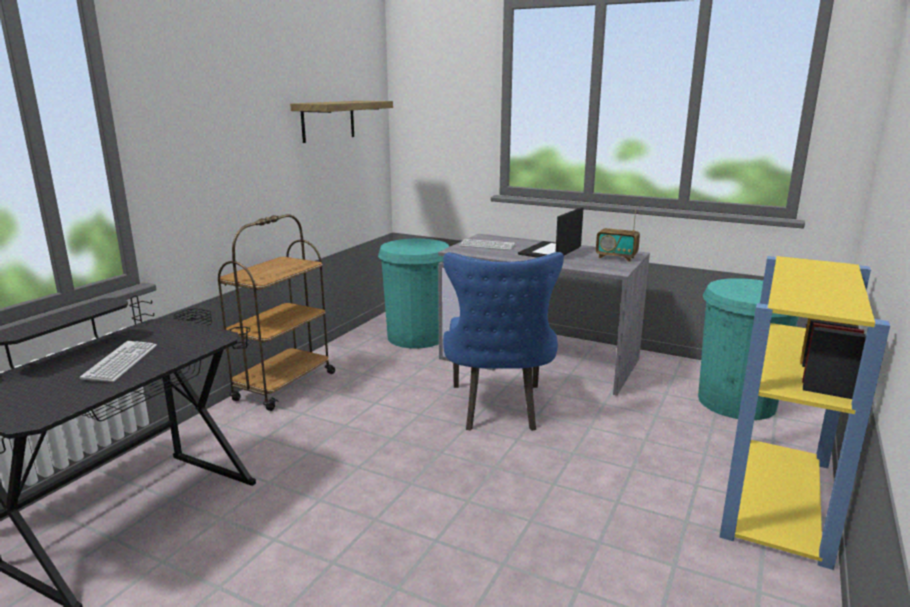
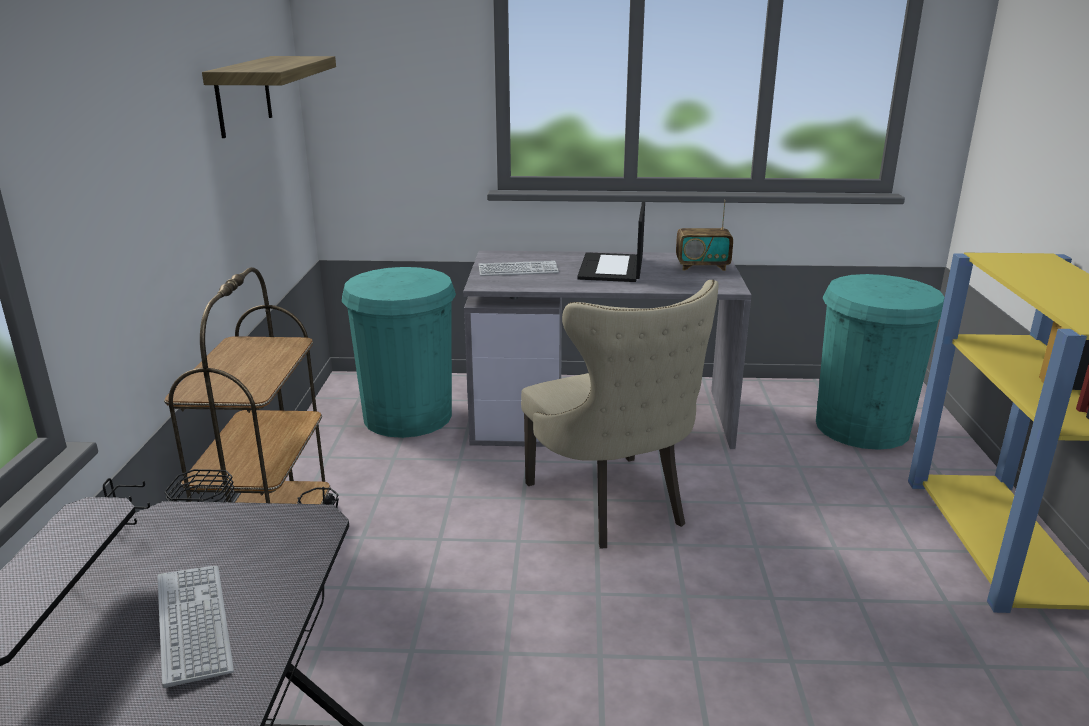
camera: 25 degrees left, 5 degrees up
(498, 408) = (613, 504): blue chair -> beige chair

